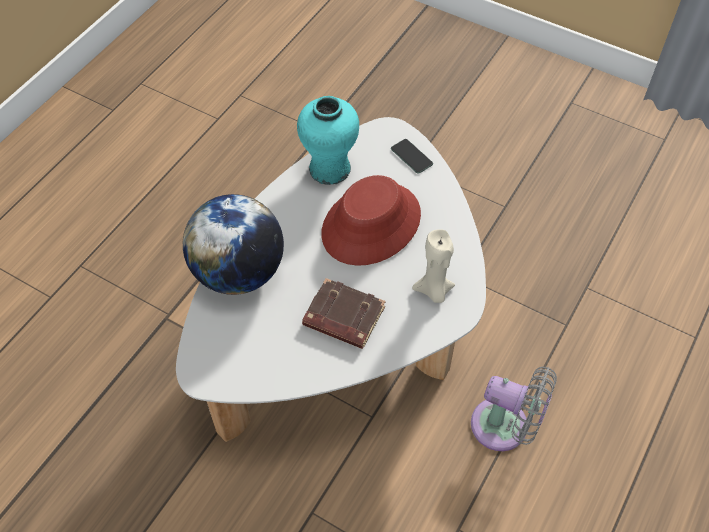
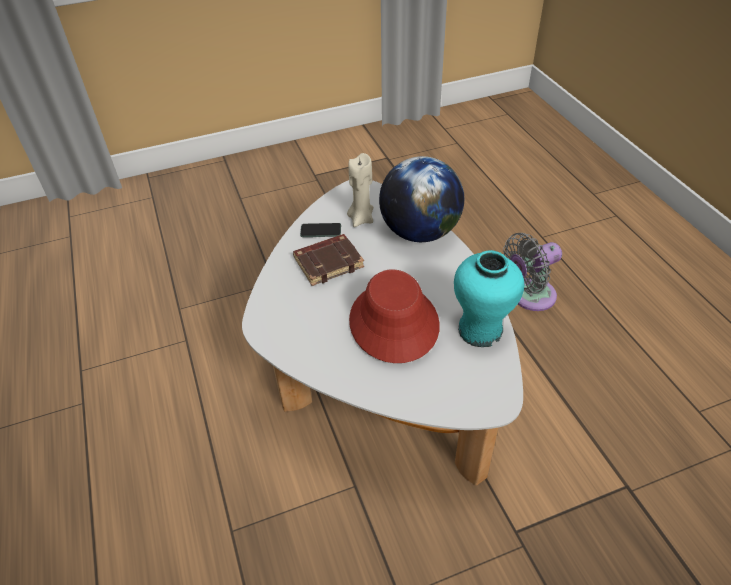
camera: 130 degrees right, 10 degrees down
(411, 156) = (446, 398): phone -> phone (320, 231)
(434, 291) = (294, 322): beige candle -> beige candle (361, 219)
(505, 427) = (209, 412): grey fan -> grey fan (529, 296)

